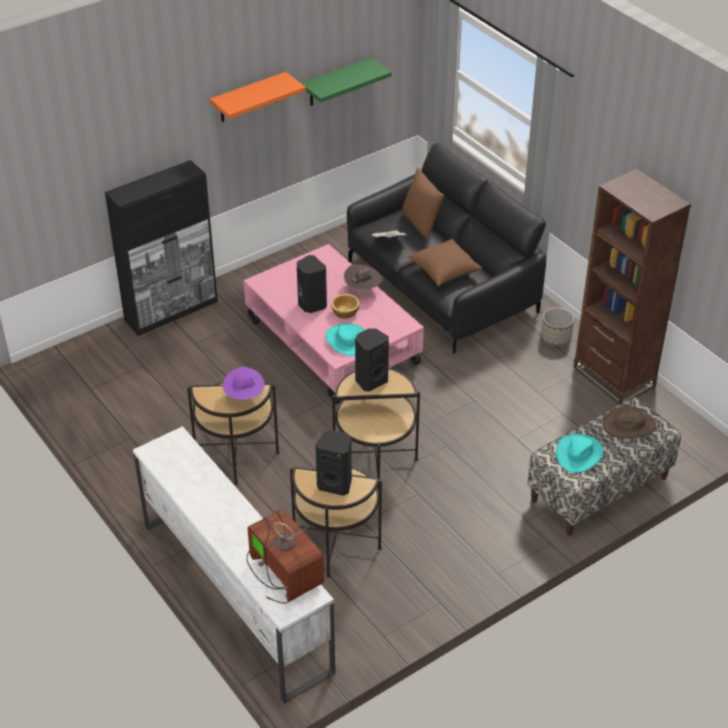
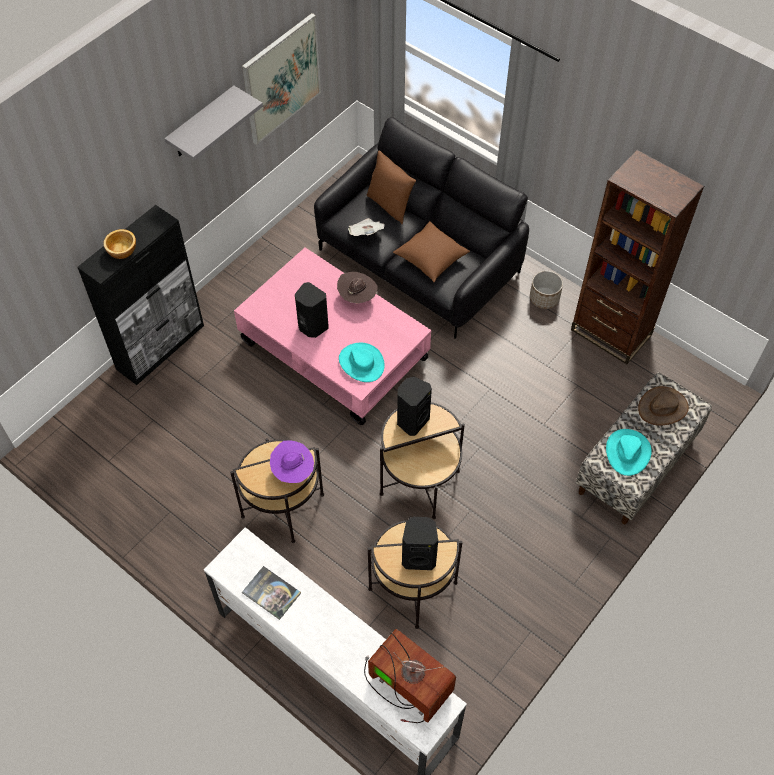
camera: 15 degrees left, 15 degrees up
(186, 479) = (271, 593): none -> book
(248, 98) = (202, 123): orange shelf -> grey shelf
(336, 83) = (281, 79): green shelf -> picture
(345, 313) = (349, 329): bowl -> bowl (122, 251)

